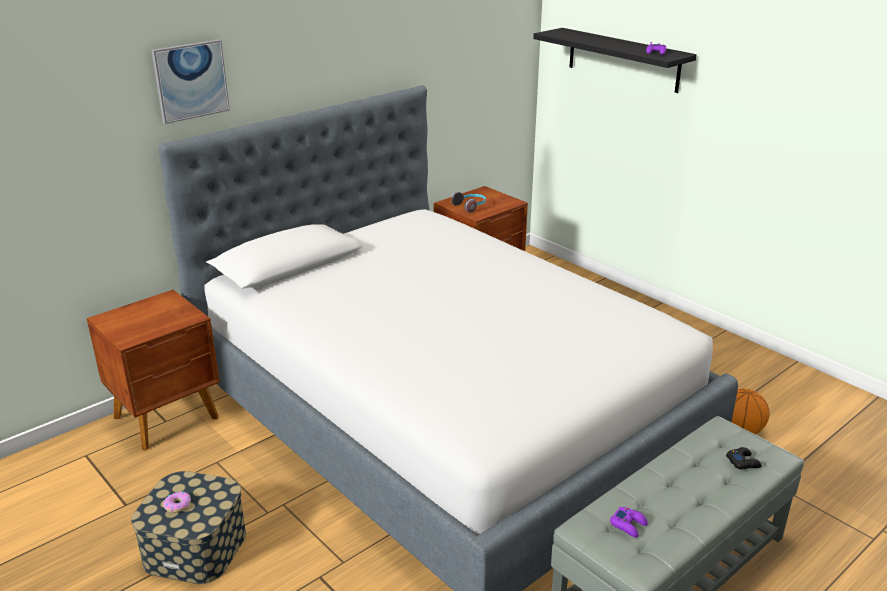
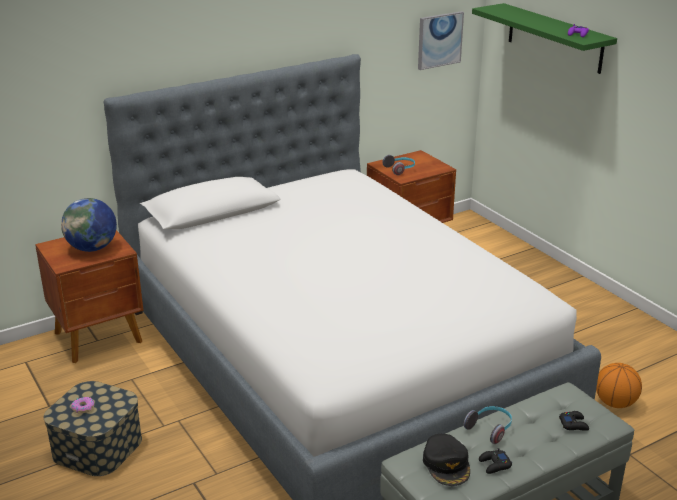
camera: 10 degrees right, 0 degrees up
(156, 317) = (92, 248): none -> globe
(191, 80) = (136, 44): picture -> picture (439, 40)
(623, 59) = (554, 38): black shelf -> green shelf
(628, 525) = (447, 464): purple game controller -> black cap
(659, 478) = (490, 429): none -> headphones
(679, 519) = (494, 465): none -> black game controller

